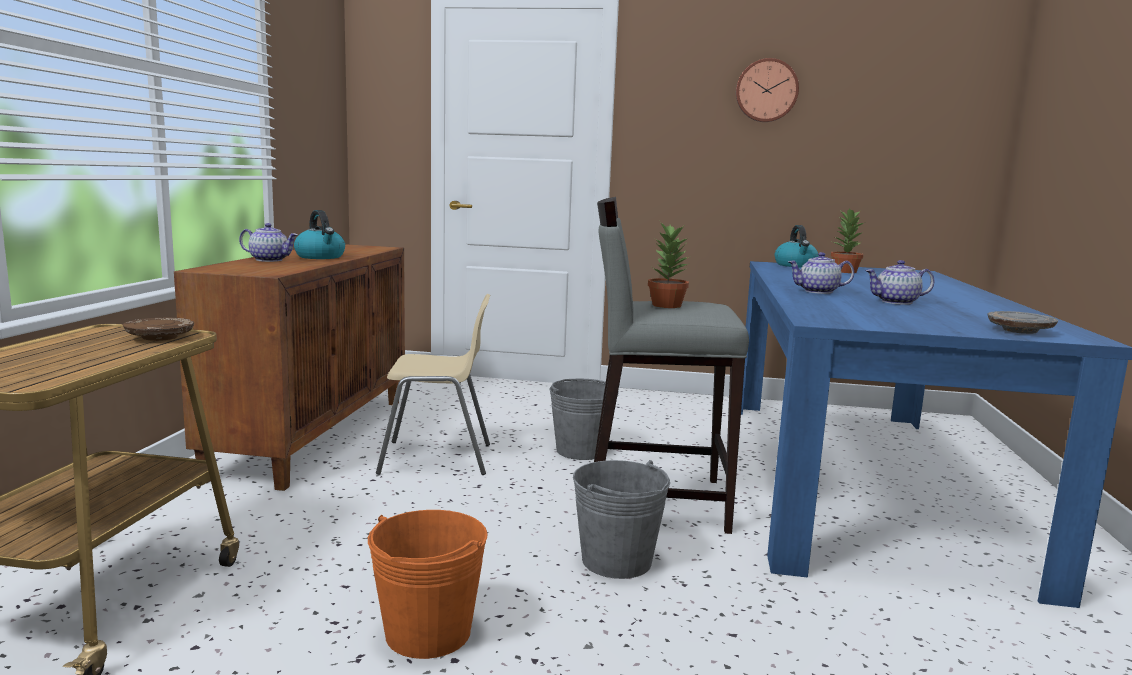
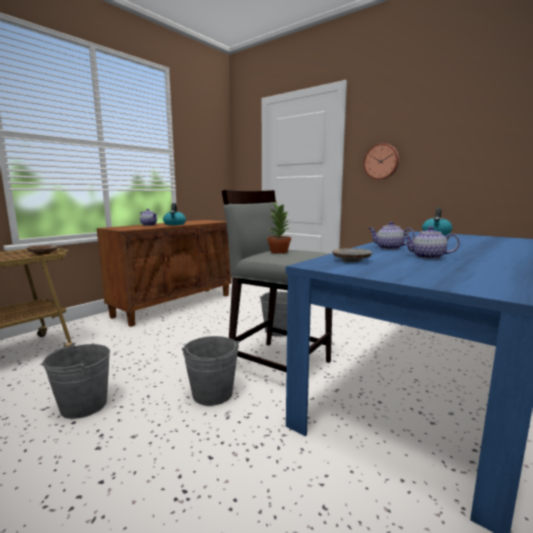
camera: 30 degrees right, 0 degrees up
(428, 633) = (83, 405): orange bucket -> grey bucket
(437, 459) = (207, 323): beige chair -> none
(766, 91) = (432, 123): wall clock -> wall clock (381, 162)
(844, 271) = (462, 238): potted plant -> none
(1020, 331) = (465, 283): grey plate -> grey plate (351, 260)

